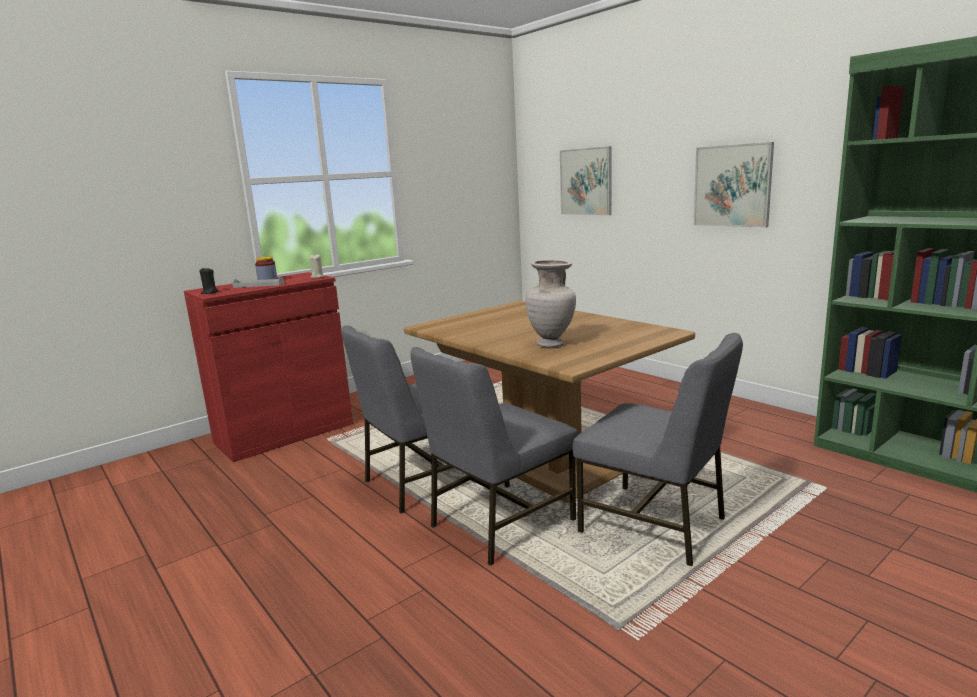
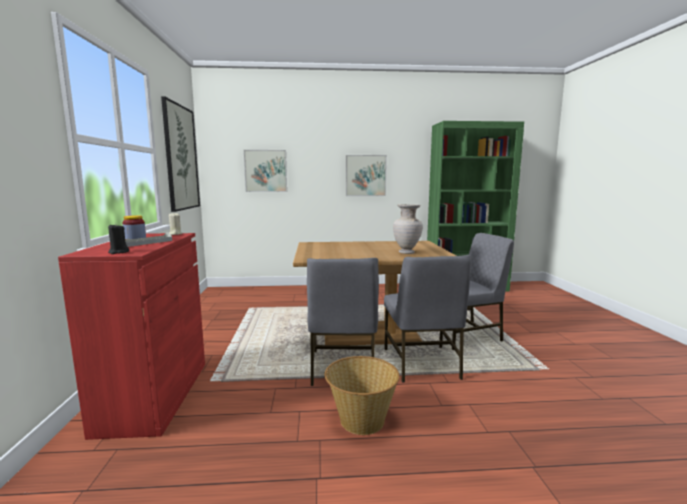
camera: 55 degrees left, 5 degrees down
(322, 531) = (361, 420): none -> basket
(464, 172) = (181, 158): none -> picture

